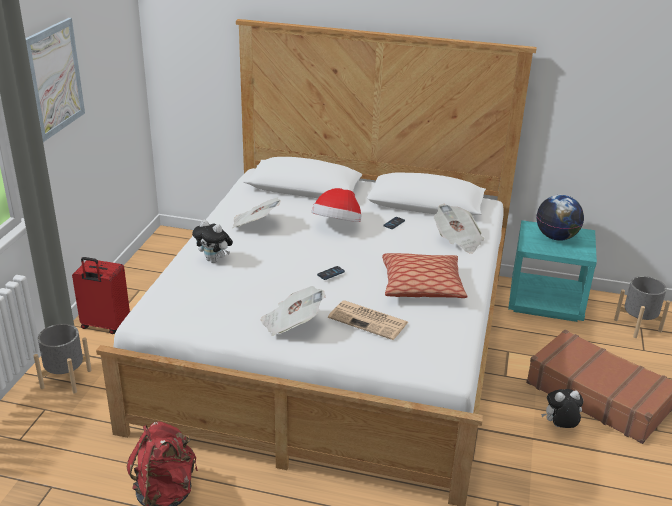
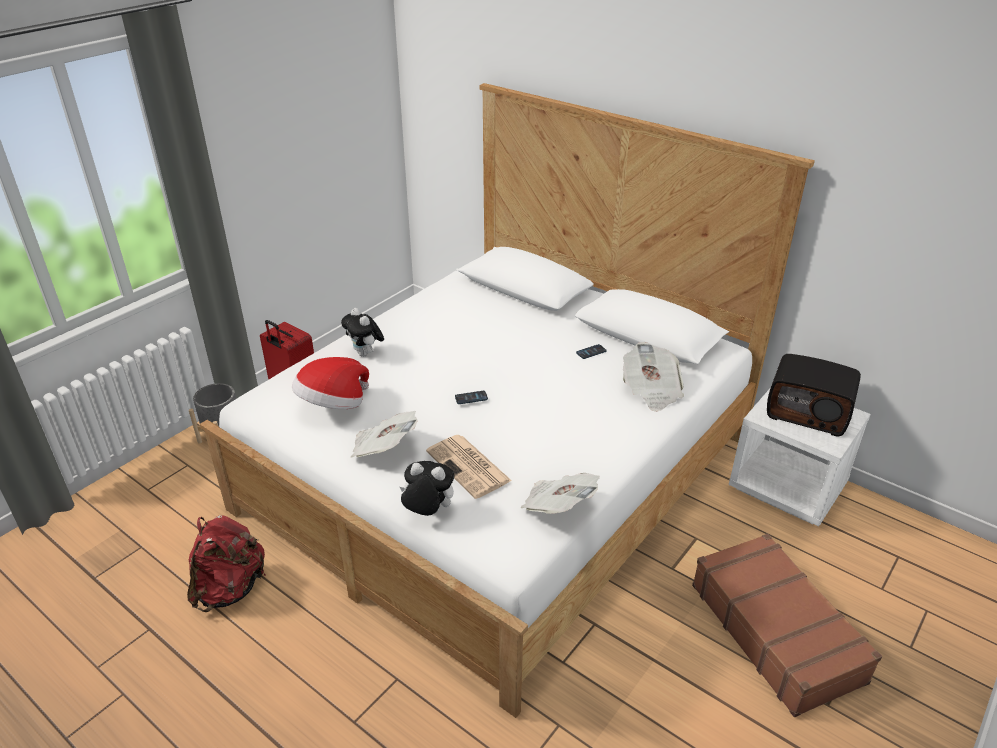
camera: 25 degrees right, 5 degrees up
(54, 79) = (253, 131): picture -> none
(255, 224) = (438, 321): newspaper -> newspaper (558, 506)
(337, 226) = (524, 341): hat -> hat (333, 405)
(422, 286) = (563, 439): pillow -> none
(546, 301) = (788, 487): turquoise nightstand -> white nightstand
(556, 237) = (808, 412): globe -> radio
(559, 427) = (697, 657): plush toy -> plush toy (428, 512)
(637, 325) = (895, 552): grey planter -> none

